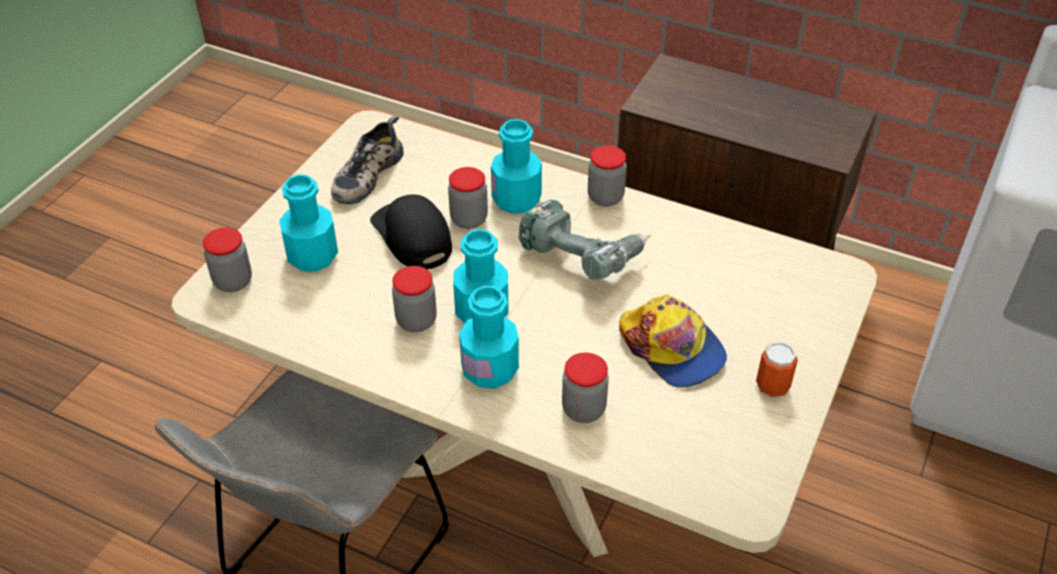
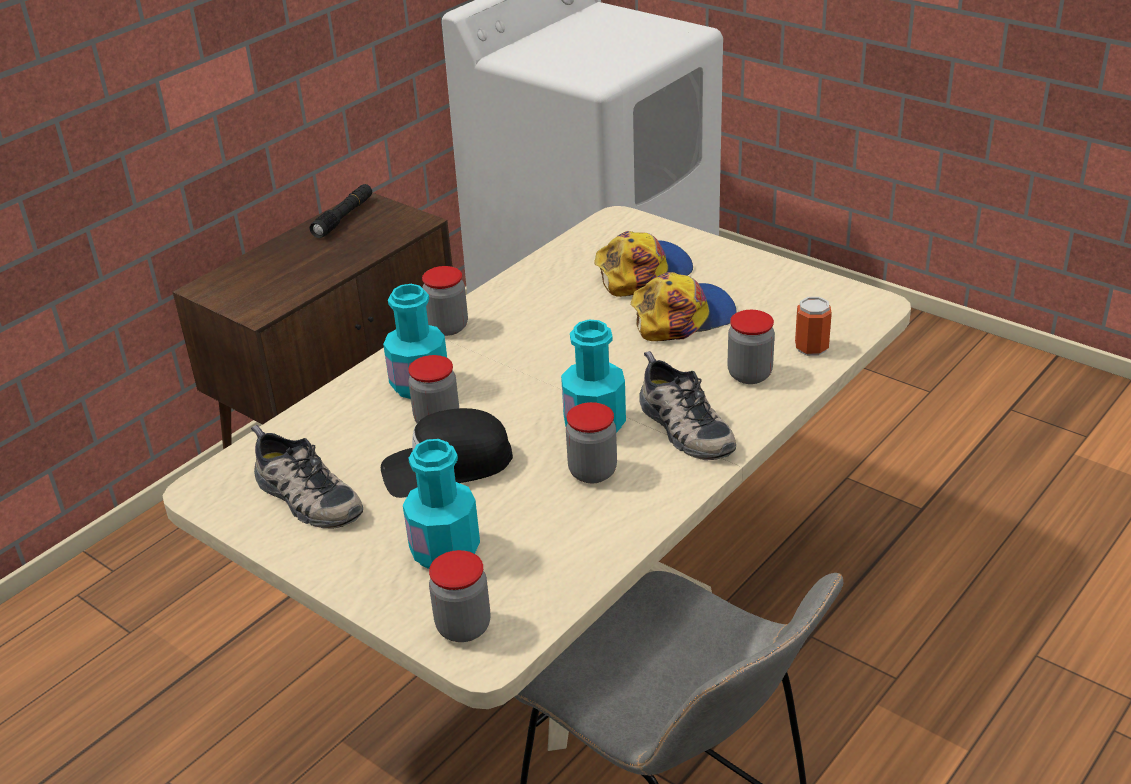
camera: 75 degrees left, 10 degrees down
(490, 369) = (682, 426): turquoise bottle -> shoe
(583, 256) = (534, 351): power drill -> none
(745, 308) = (643, 272): none -> cap
(772, 386) = (743, 274): can -> can (811, 347)
(817, 110) = (343, 217): none -> black flashlight

